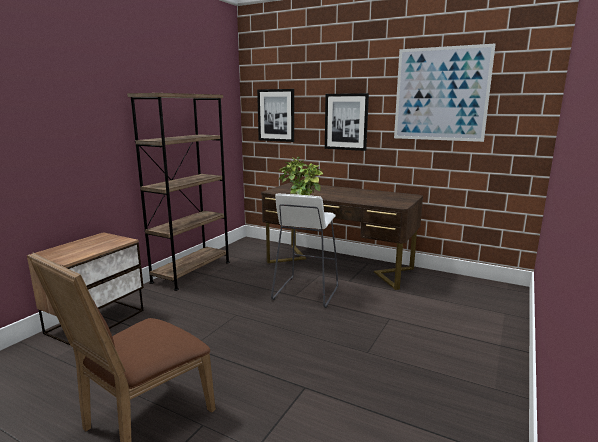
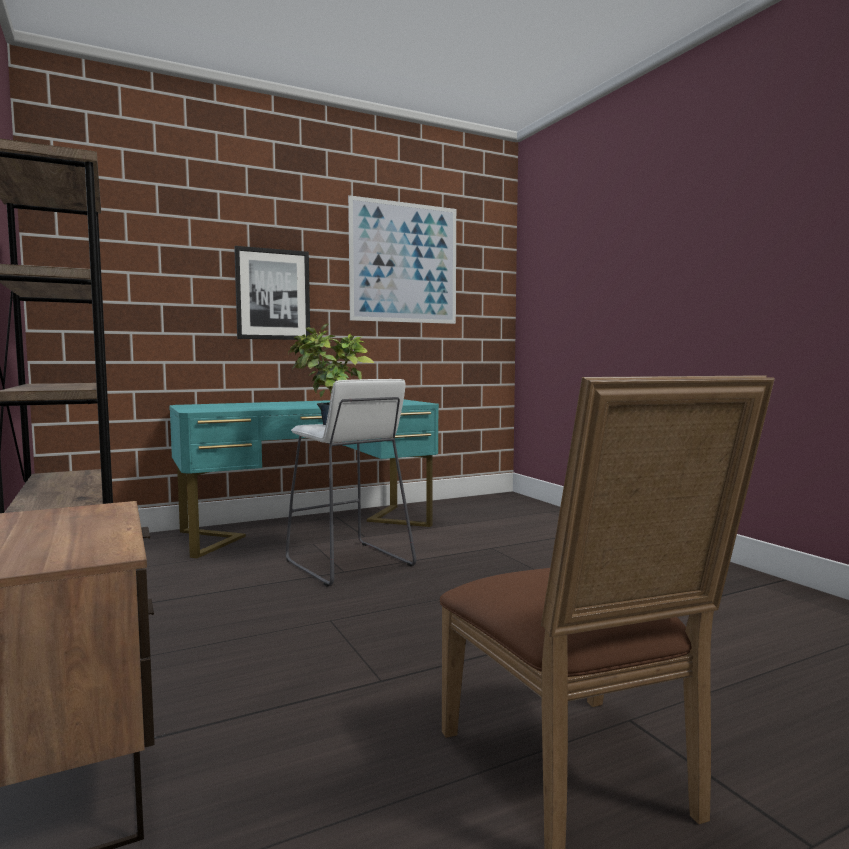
camera: 55 degrees left, 10 degrees down
(276, 115) = (124, 277): picture -> none
(338, 265) = (309, 529): brown desk -> turquoise desk

